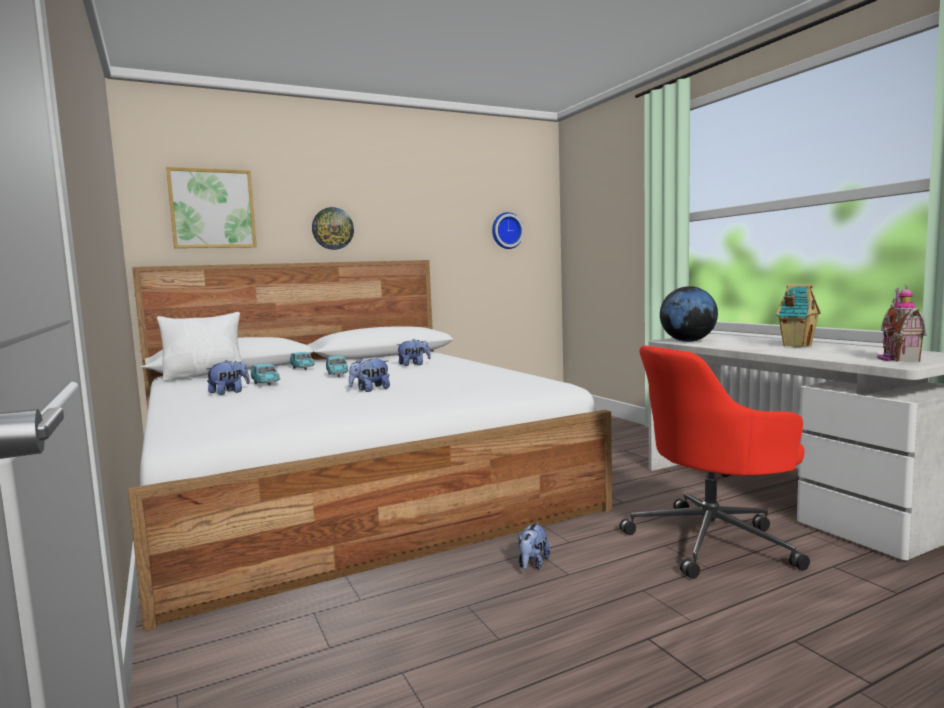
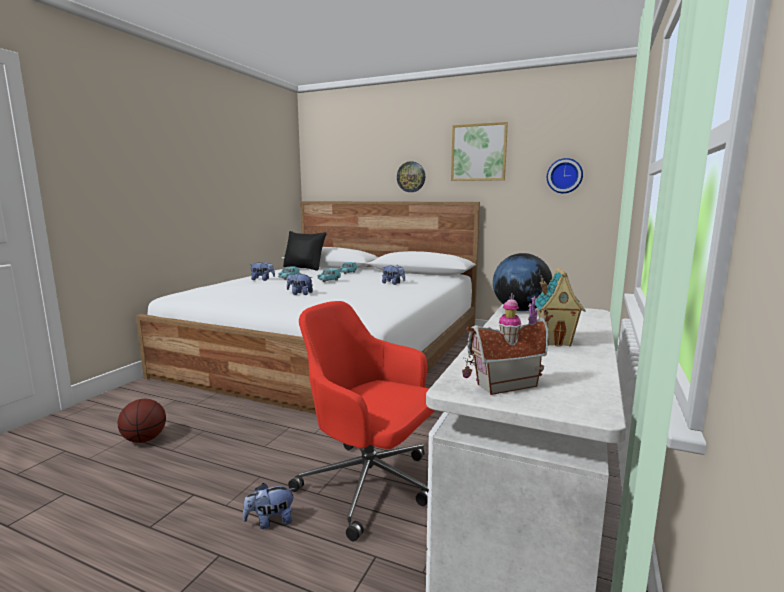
camera: 50 degrees right, 5 degrees up
(205, 376) = (304, 268): white pillow -> black pillow
(212, 209) = (341, 166): picture -> picture (478, 152)
(431, 658) = (144, 439): none -> basketball
(532, 564) = (269, 431): plush toy -> plush toy (270, 521)

